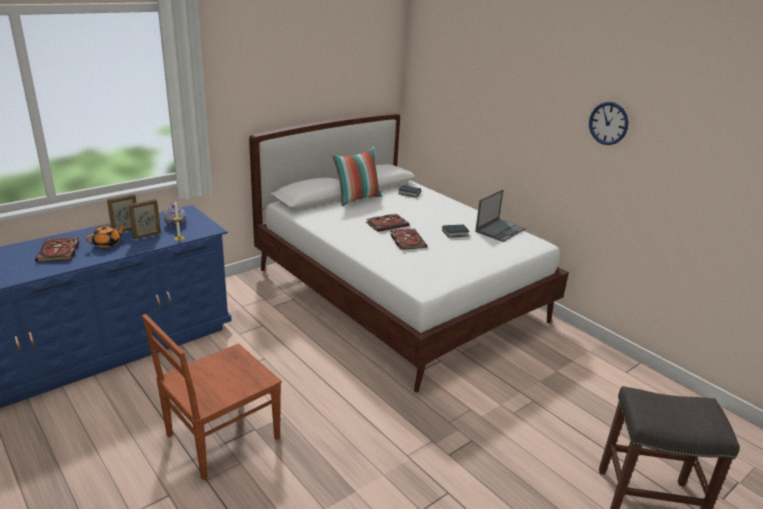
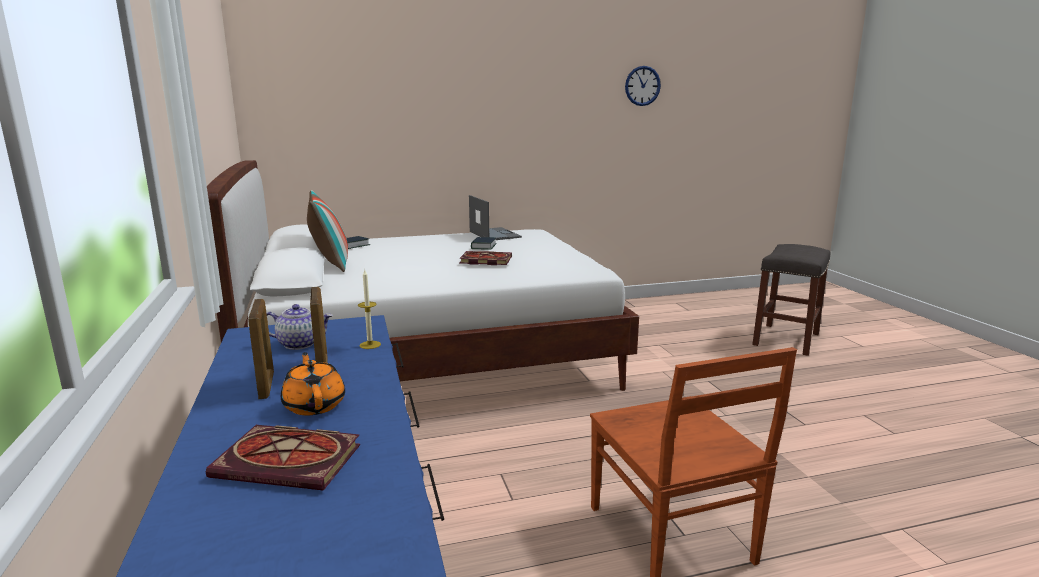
camera: 65 degrees left, 10 degrees down
(387, 224) = (428, 262): book -> none
(608, 123) = (551, 97): wall clock -> wall clock (642, 86)

